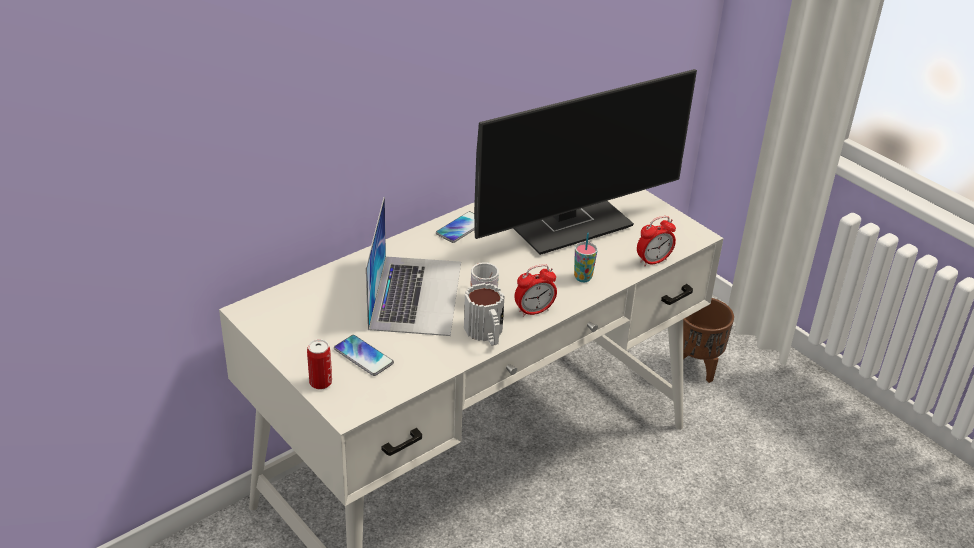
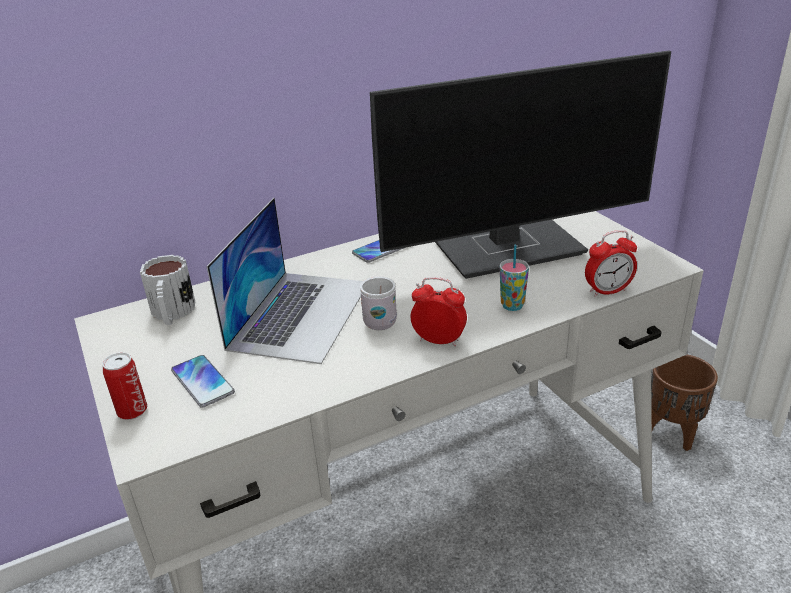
camera: 15 degrees right, 5 degrees down
(486, 334) = (367, 365): mug -> mug (172, 314)
(534, 311) = (438, 340): alarm clock -> alarm clock turned 150 degrees counterclockwise

